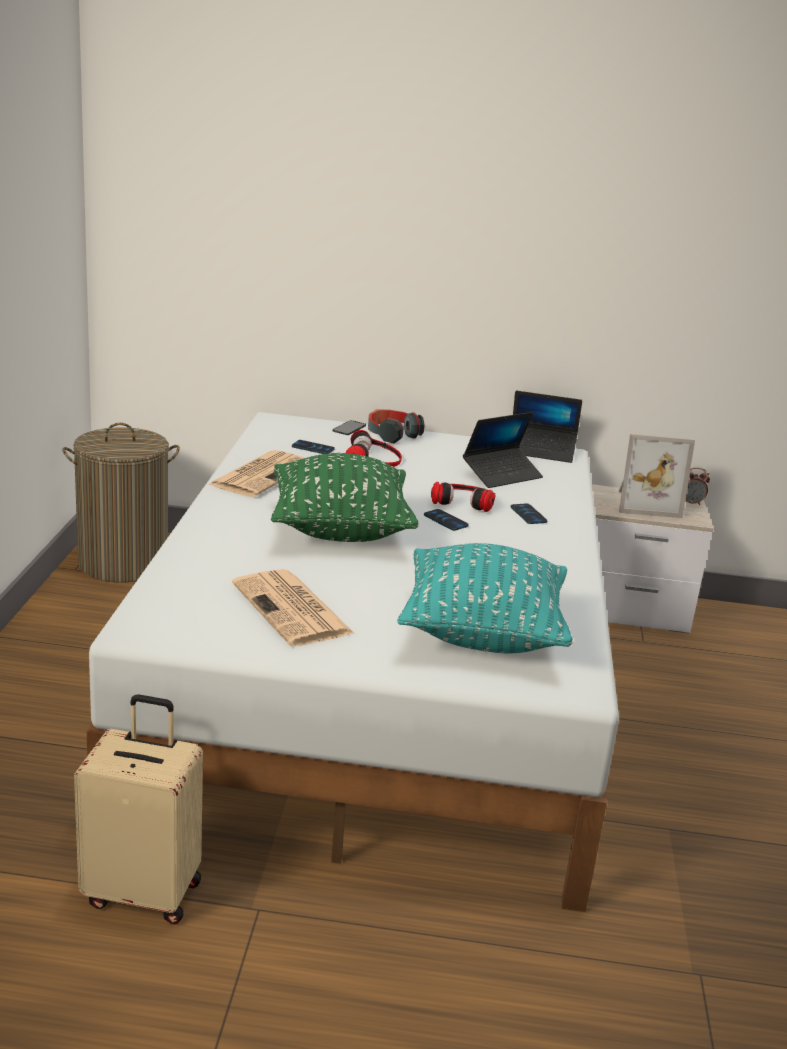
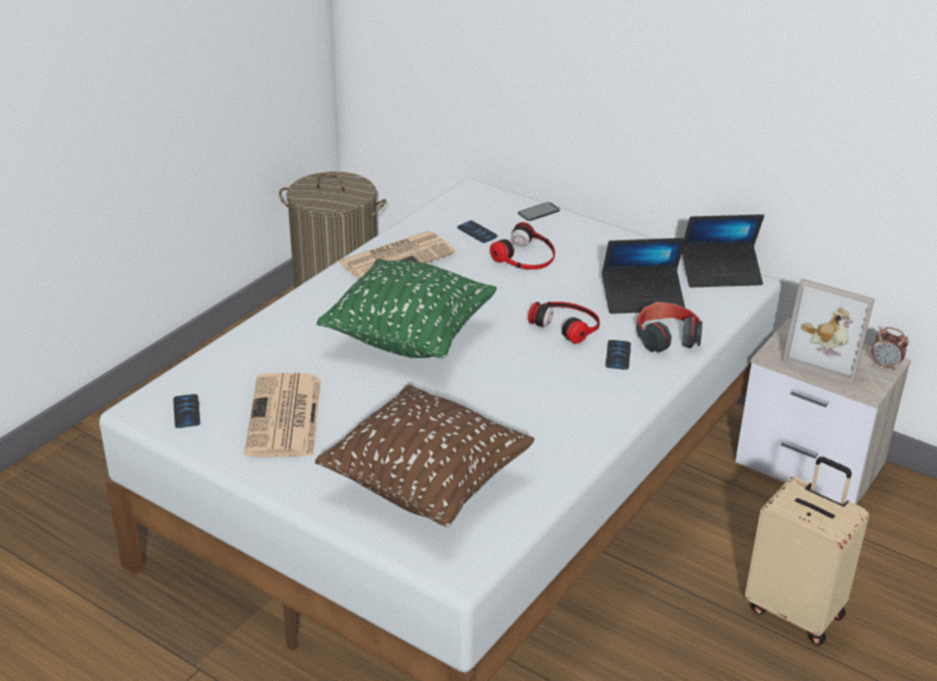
camera: 30 degrees right, 10 degrees up
(144, 891) = (128, 623): beige suitcase -> beige suitcase (796, 611)
(392, 435) = (575, 227): headphones -> headphones (666, 337)
(445, 521) = (523, 346): phone -> phone (186, 412)
(482, 634) = (426, 485): turquoise pillow -> brown pillow
(540, 451) = (720, 274): laptop -> laptop turned 45 degrees counterclockwise

